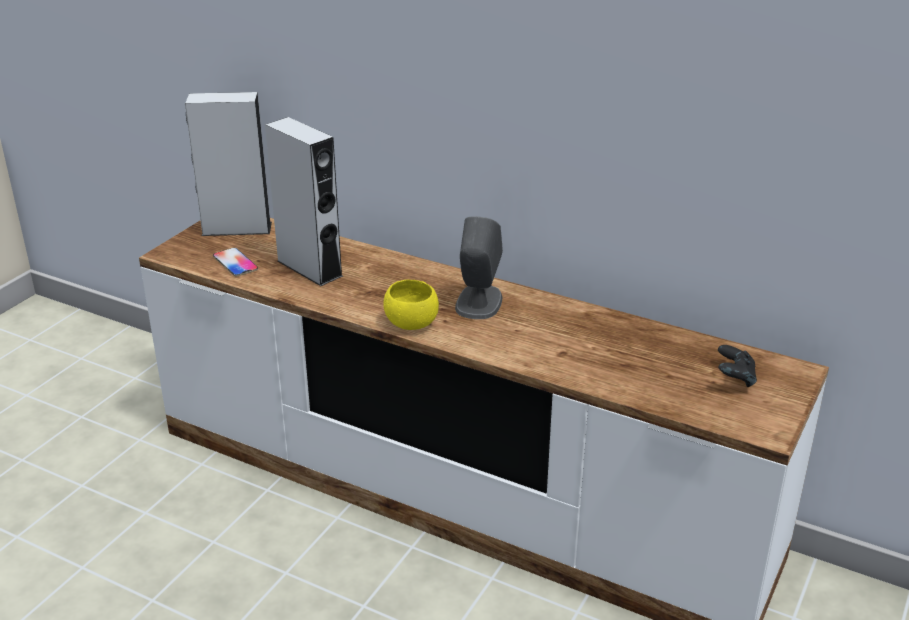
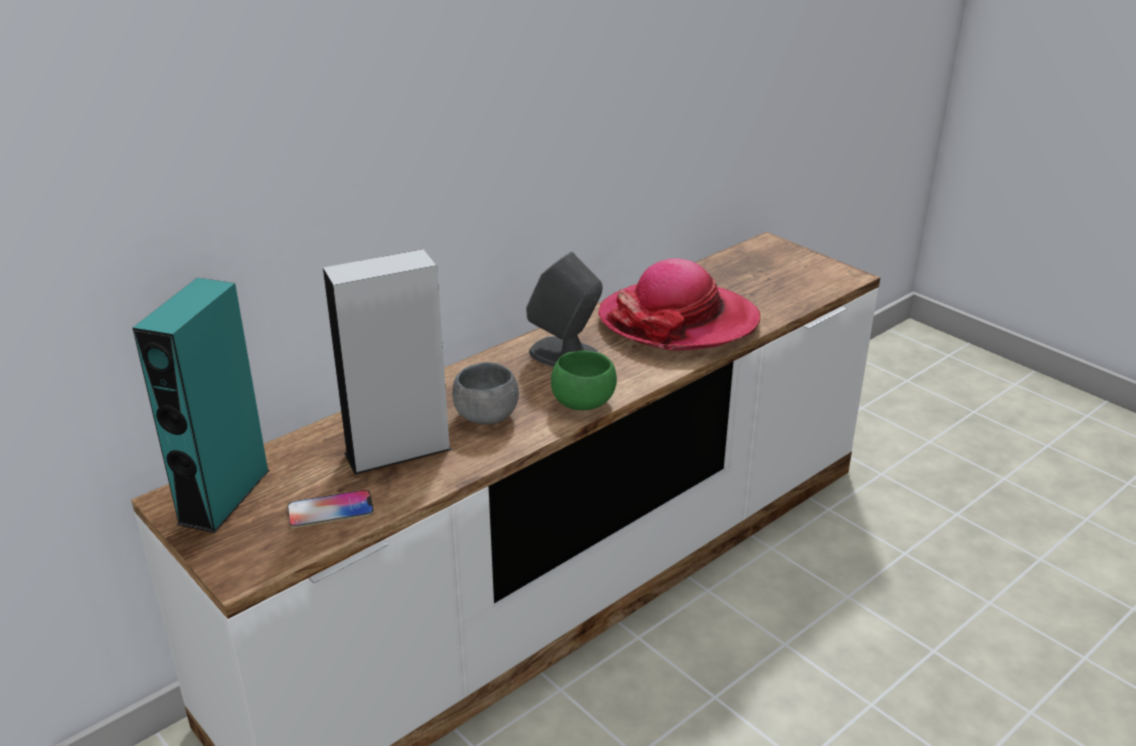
camera: 70 degrees left, 0 degrees up
(236, 228) = (224, 496): grey speaker -> turquoise speaker
(369, 289) = (486, 416): none -> grey bowl
(411, 324) = (583, 403): yellow bowl -> green bowl
(578, 344) = (678, 321): none -> hat
(734, 379) = (768, 269): black game controller -> none

